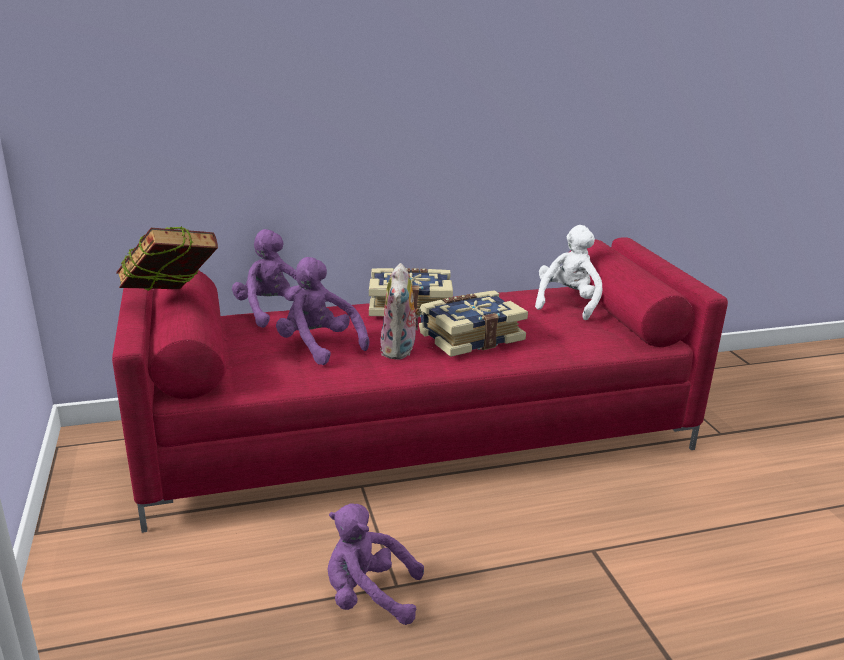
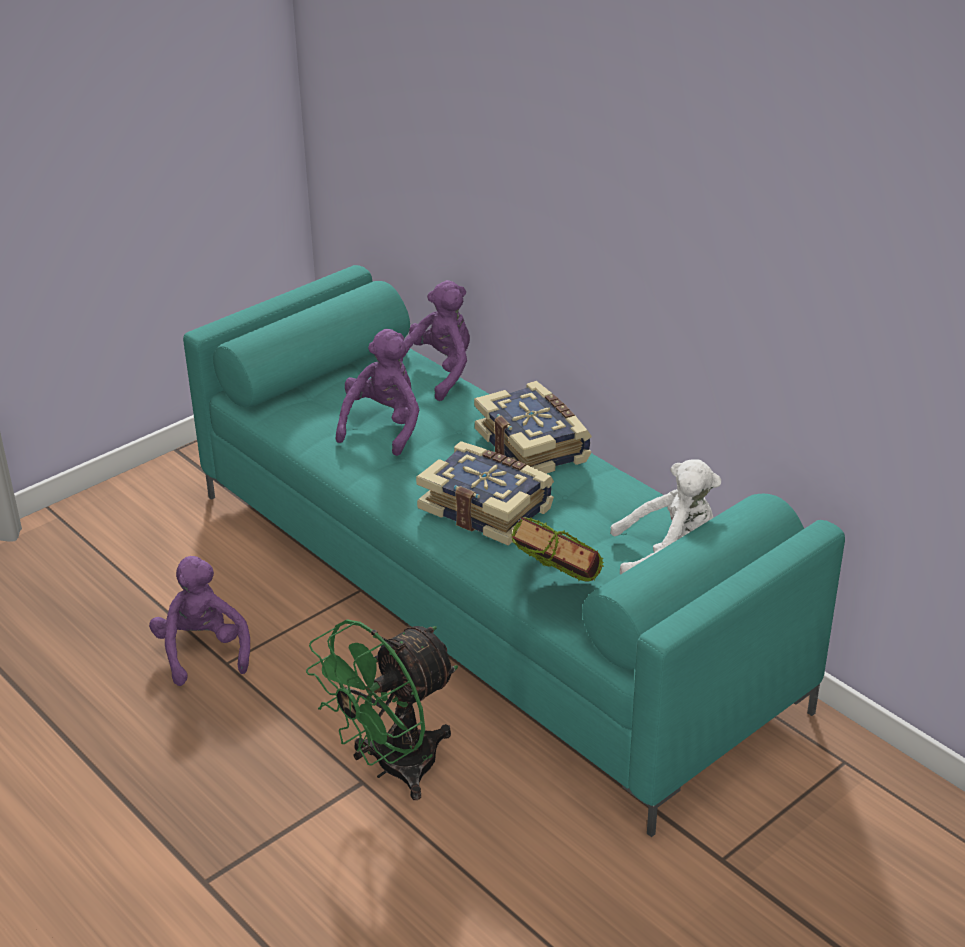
camera: 65 degrees right, 10 degrees up
(171, 301) = (296, 311): book -> book (556, 592)
(400, 351) = (414, 476): plush toy -> none
(420, 435) = (487, 595): red sofa -> turquoise sofa
(584, 531) = (392, 768): none -> green fan

